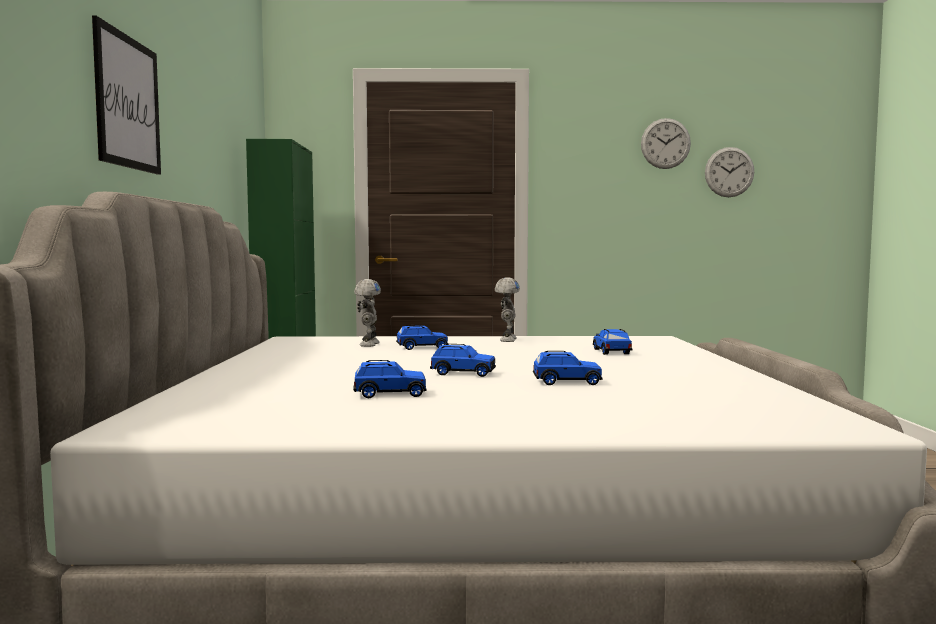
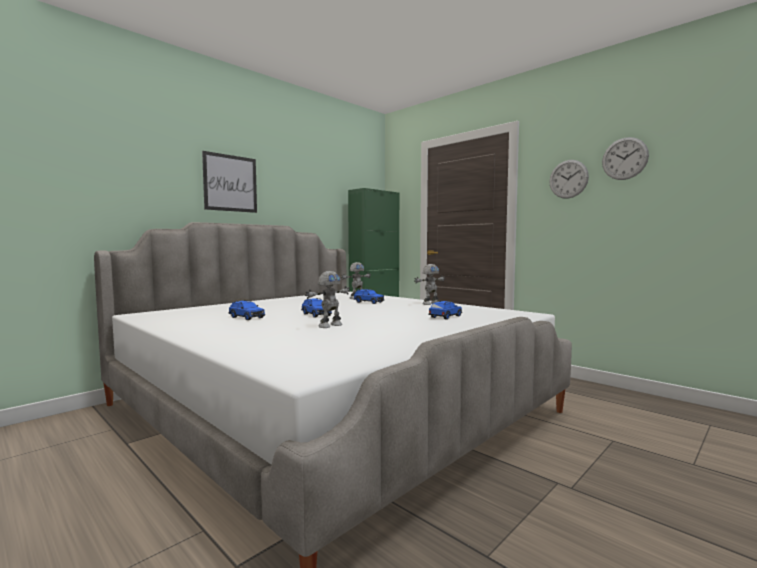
camera: 45 degrees right, 0 degrees up
(566, 382) = (329, 325): blue toy car -> toy robot
(729, 172) = (690, 176): wall clock -> wall clock (568, 179)

